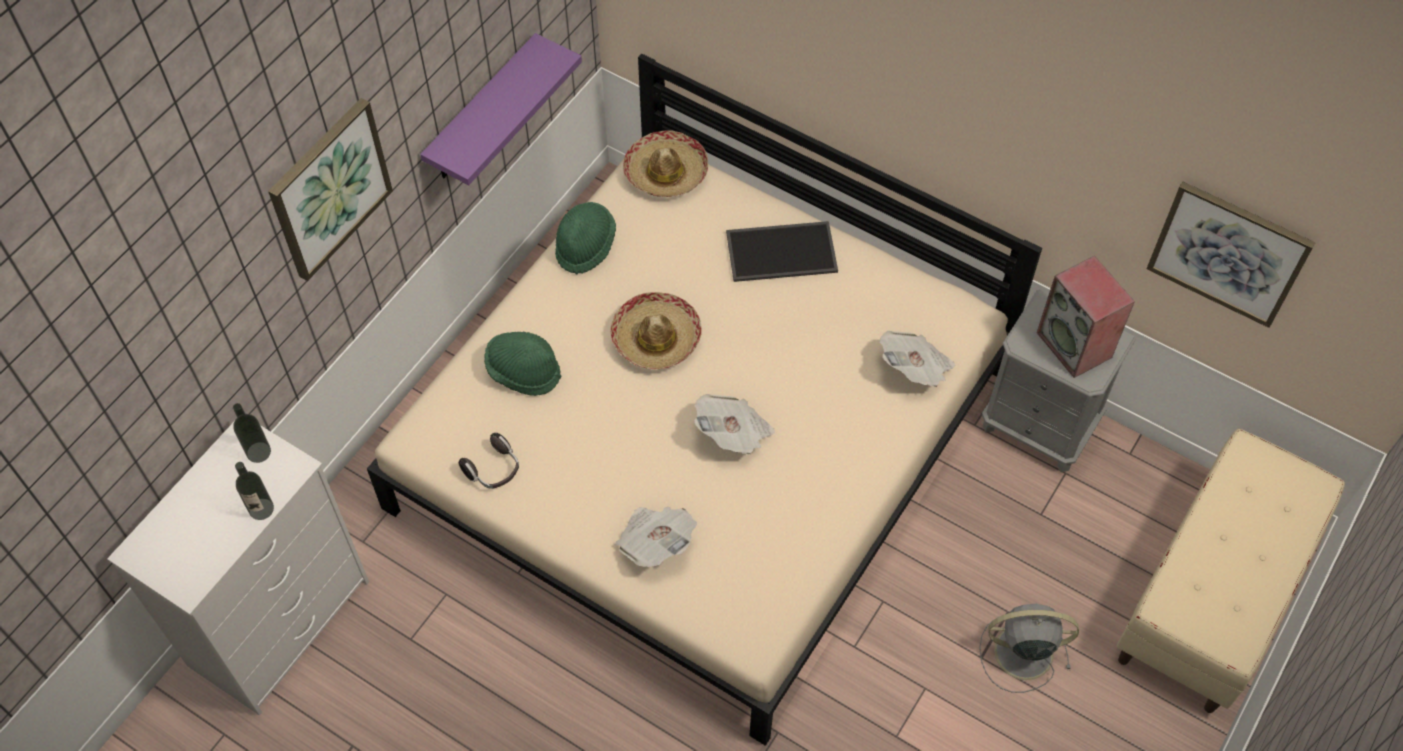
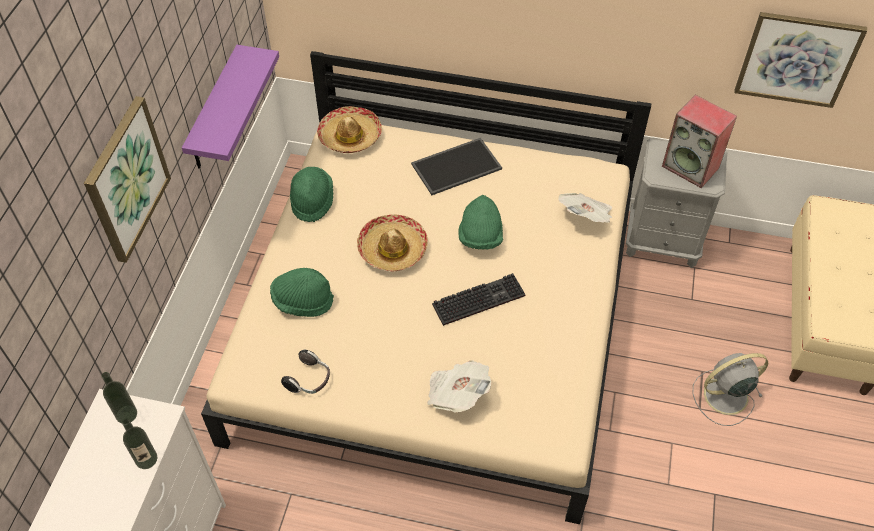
camera: 20 degrees left, 5 degrees down
(734, 434) = (479, 298): newspaper -> keyboard
(769, 355) = (480, 237): none -> green hat

